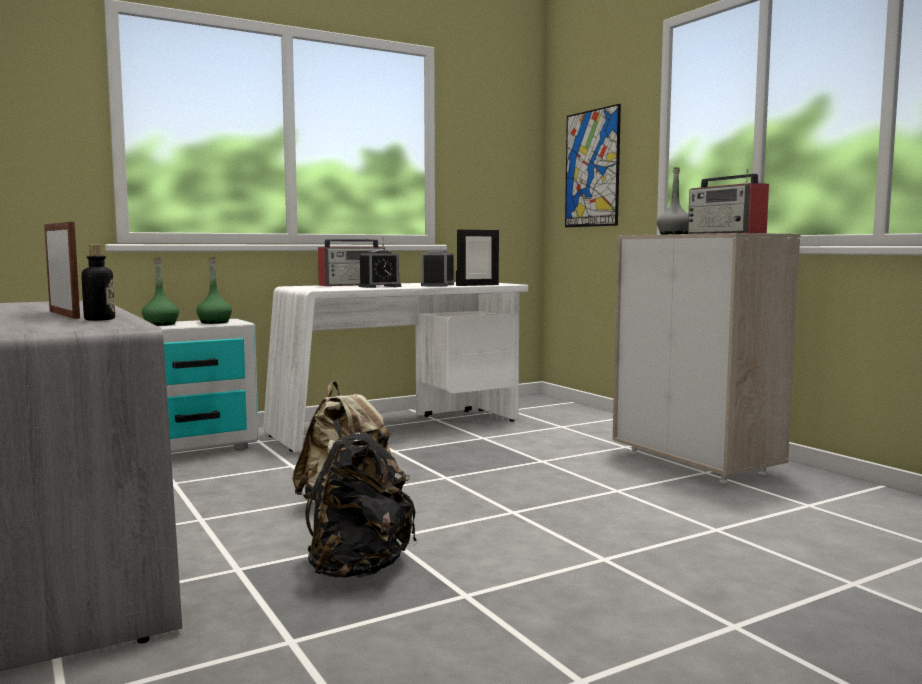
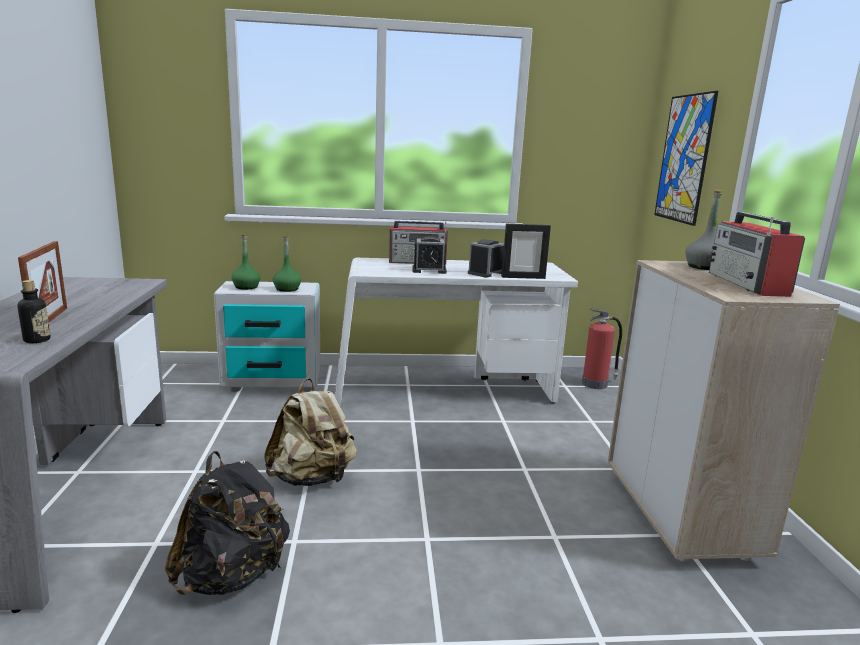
camera: 25 degrees right, 10 degrees up
(535, 405) = (596, 384): none -> fire extinguisher

